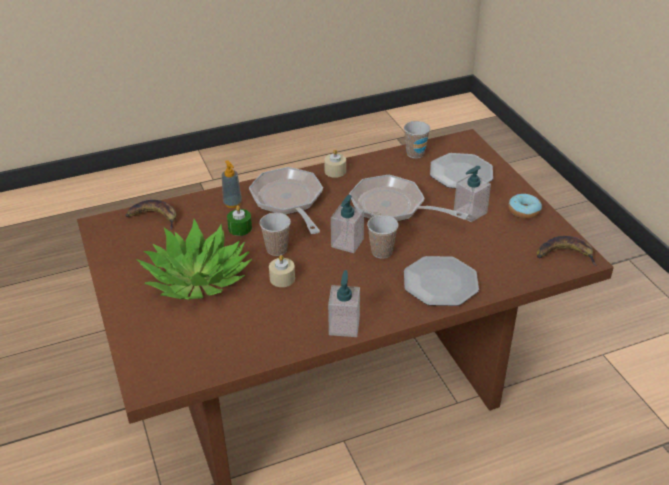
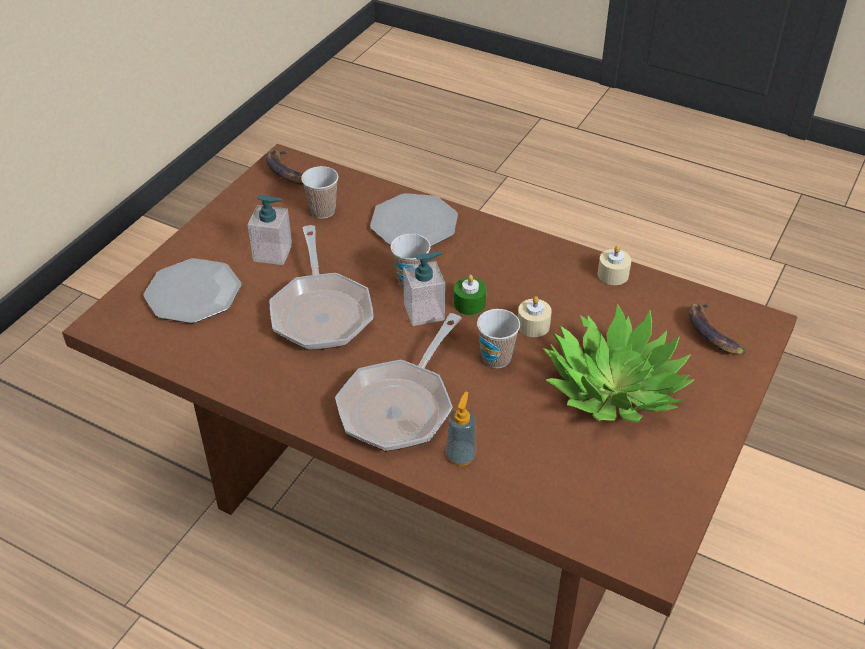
camera: 130 degrees left, 5 degrees up
(154, 217) = (572, 514): banana -> banana (711, 333)
(240, 228) = (497, 414): green candle -> green candle (469, 304)
(335, 171) = (290, 403): beige candle -> beige candle (613, 274)
(344, 326) = (541, 250): soap dispenser -> none
(415, 153) = (178, 352): cup -> cup (322, 211)
(524, 211) = (234, 219): donut -> none

